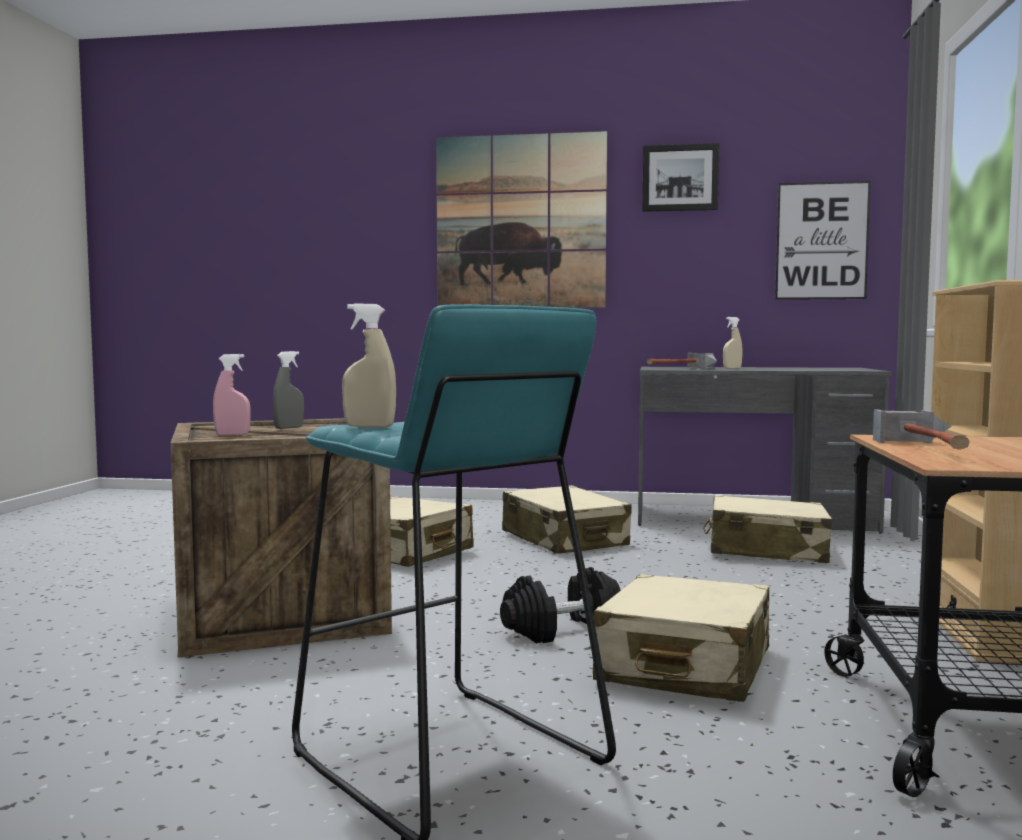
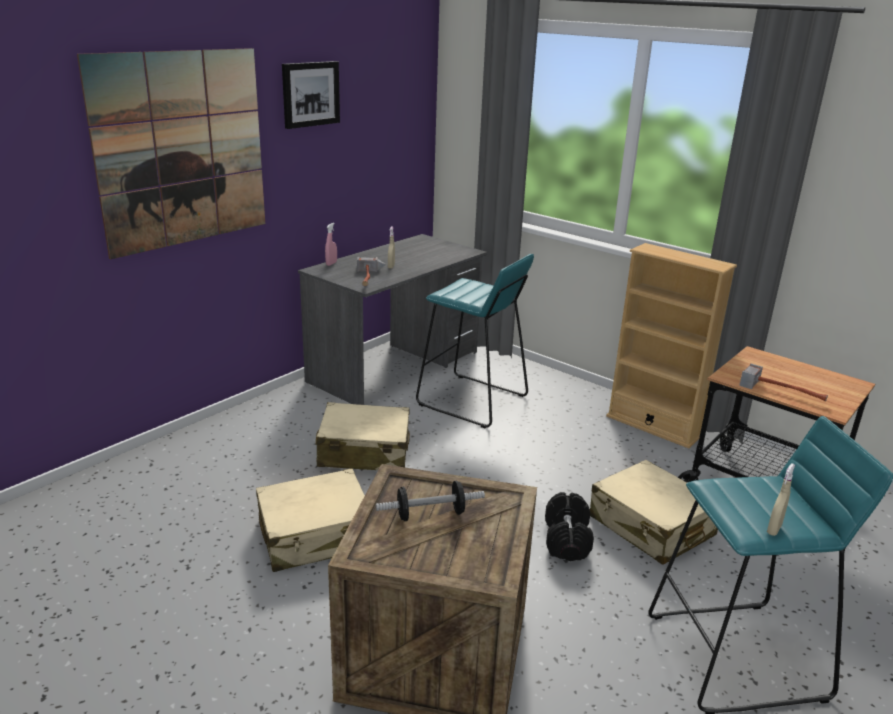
camera: 60 degrees left, 20 degrees up
(232, 435) = (449, 552): pink spray bottle -> pink spray bottle (331, 263)
(289, 428) = (430, 514): grey spray bottle -> dumbbell
(766, 550) = (472, 401): beige suitcase -> turquoise stool
(821, 241) = (397, 141): picture -> none

